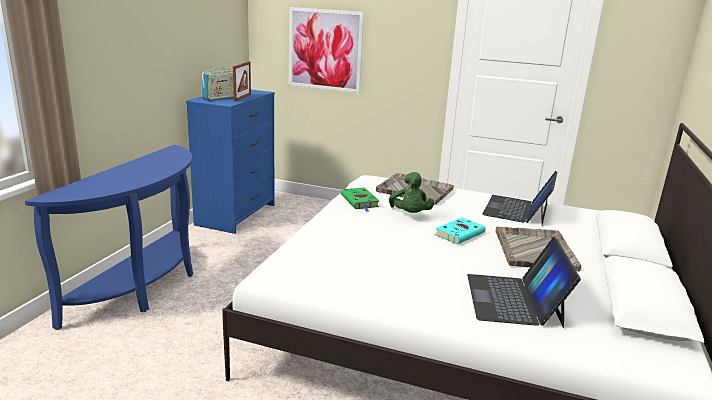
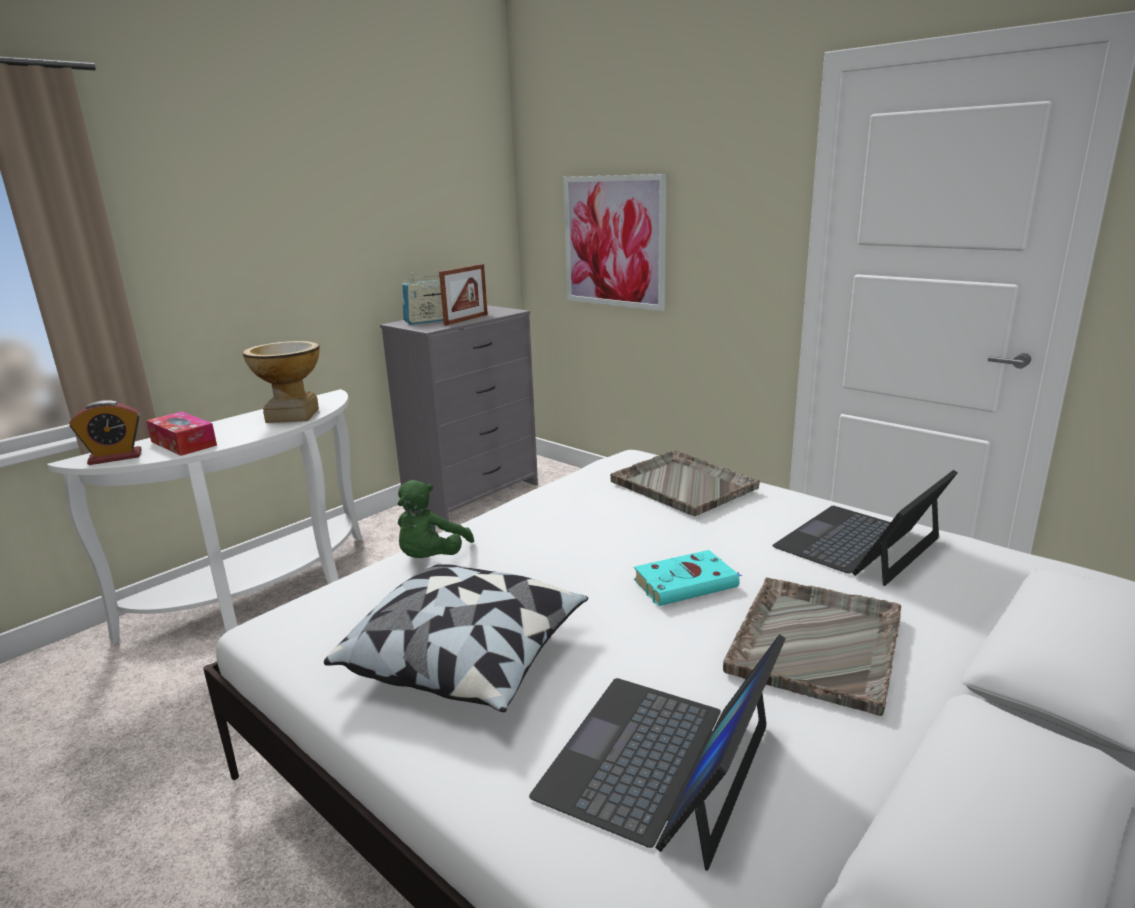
camera: 25 degrees right, 0 degrees up
(76, 193) = (115, 457): none -> alarm clock
(114, 182) = (183, 443): none -> tissue box
(145, 287) = (265, 595): blue console table -> white console table
(166, 161) = (292, 415): none -> vase
(236, 215) = (473, 495): blue dresser -> grey dresser
(360, 201) = (567, 498): green book -> none
(391, 277) = (468, 658): none -> pillow
(410, 215) = (627, 532): green plush toy -> green plush toy (431, 559)

